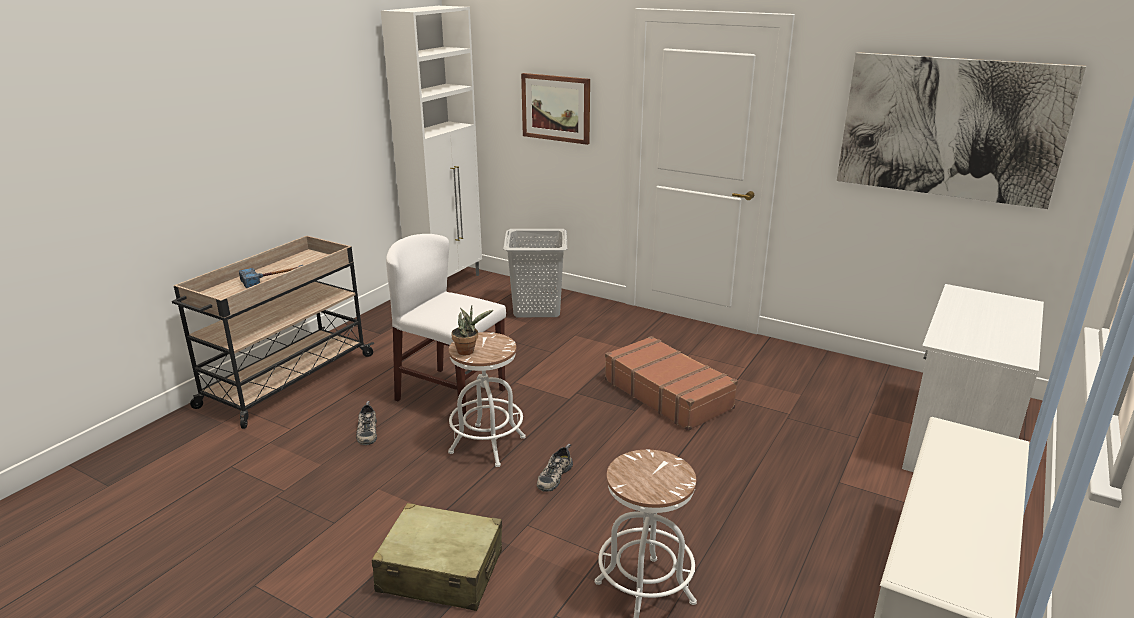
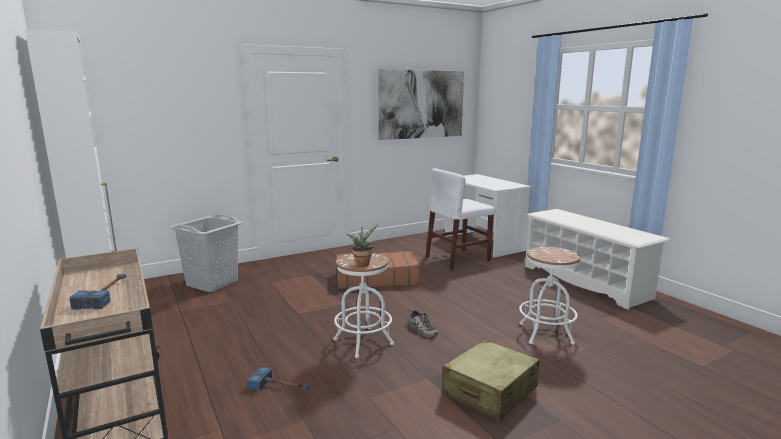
camera: 60 degrees left, 10 degrees down
(366, 431) = (280, 387): shoe -> hammer
(451, 395) = (279, 340): white chair -> white chair (457, 259)
(556, 108) = (179, 123): picture -> none

